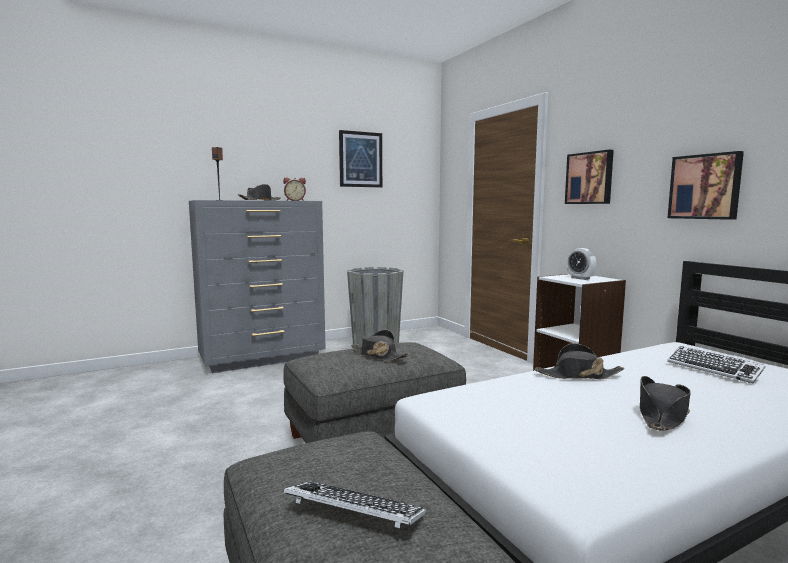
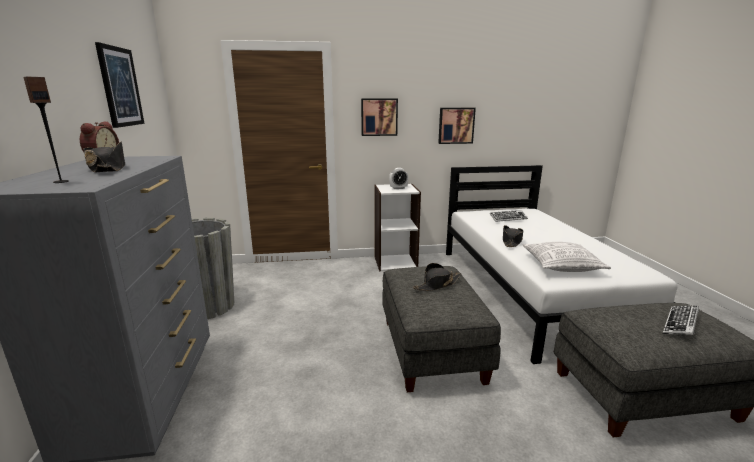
camera: 70 degrees left, 10 degrees up
(508, 409) = (561, 266): none -> pillow
(662, 414) = (566, 241): black hat -> none

